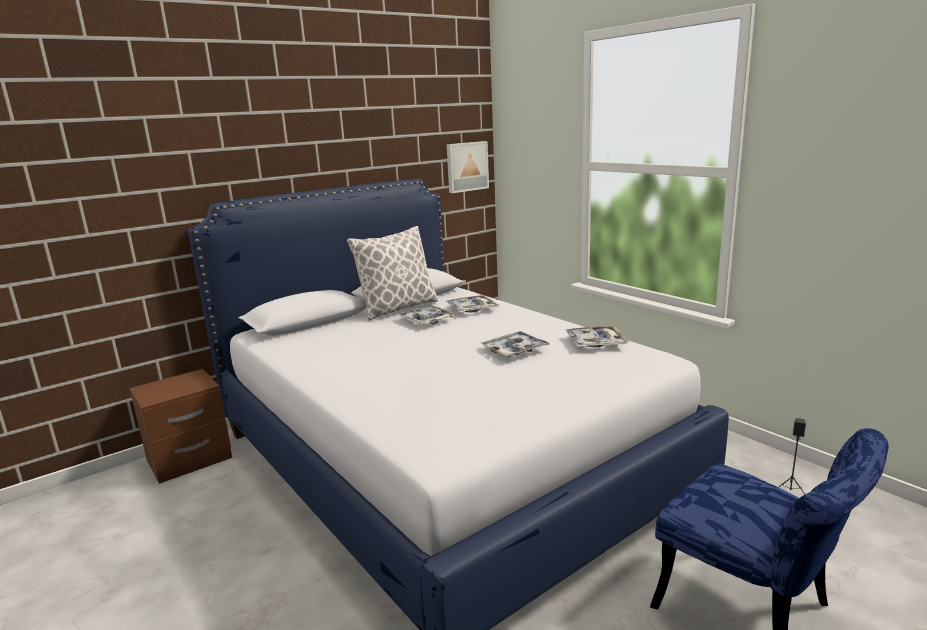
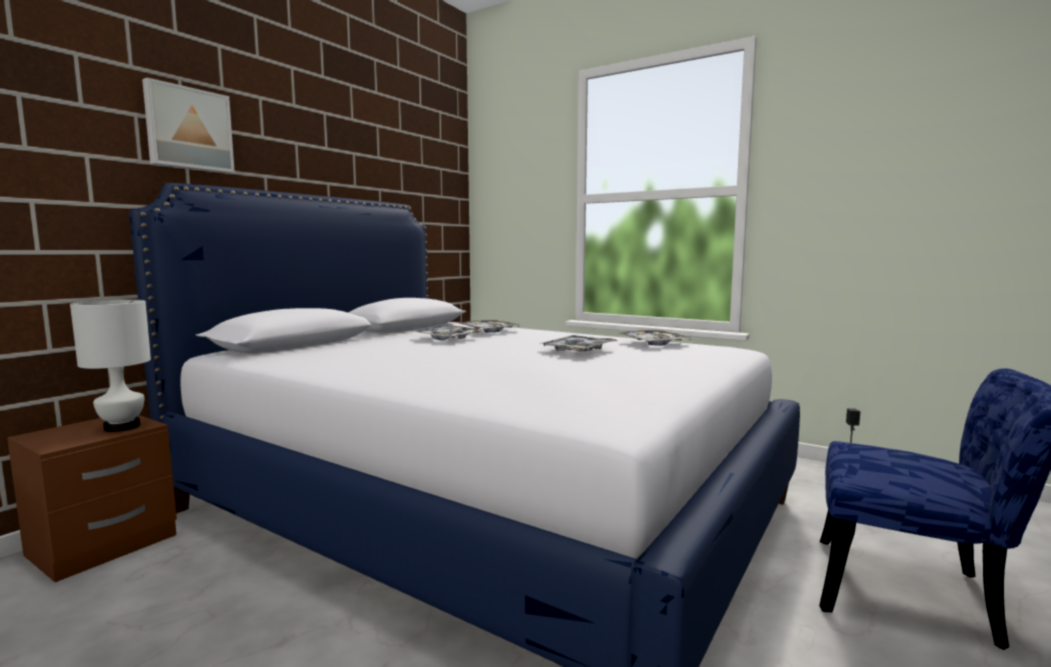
camera: 20 degrees left, 10 degrees down
(192, 385) = (121, 427): none -> white table lamp
(397, 308) = (401, 333): pillow -> none
(466, 166) = (445, 205): picture -> picture (188, 129)

